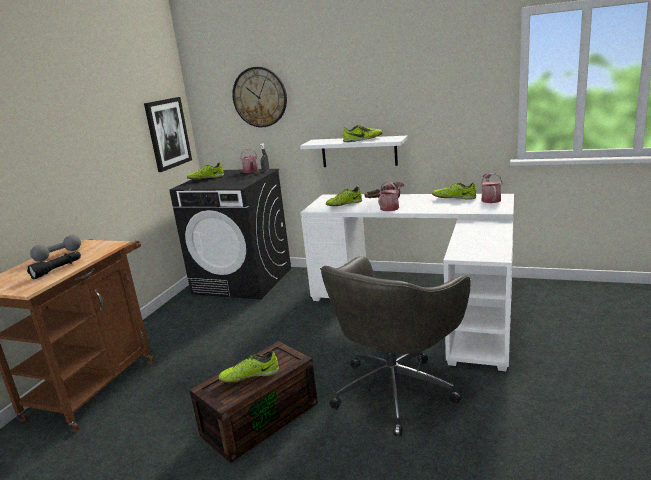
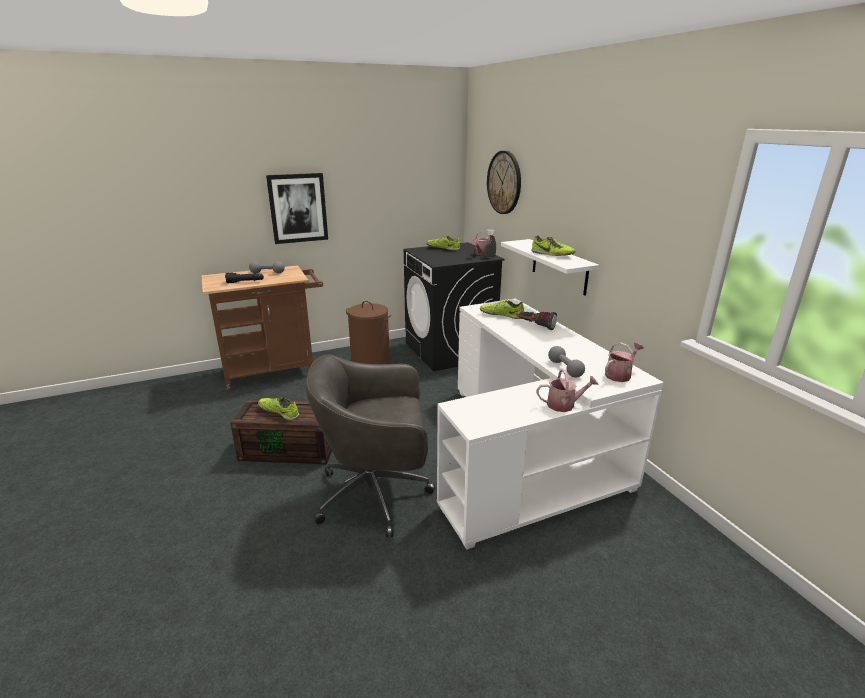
camera: 45 degrees right, 5 degrees up
(168, 133) = (428, 199): picture -> picture (298, 208)
(190, 322) = (371, 362): none -> brown laundry basket
(391, 207) = (522, 336): watering can -> watering can (564, 405)
(454, 198) = (594, 355): shoe -> none
(461, 209) = (565, 369): none -> grey dumbbell

